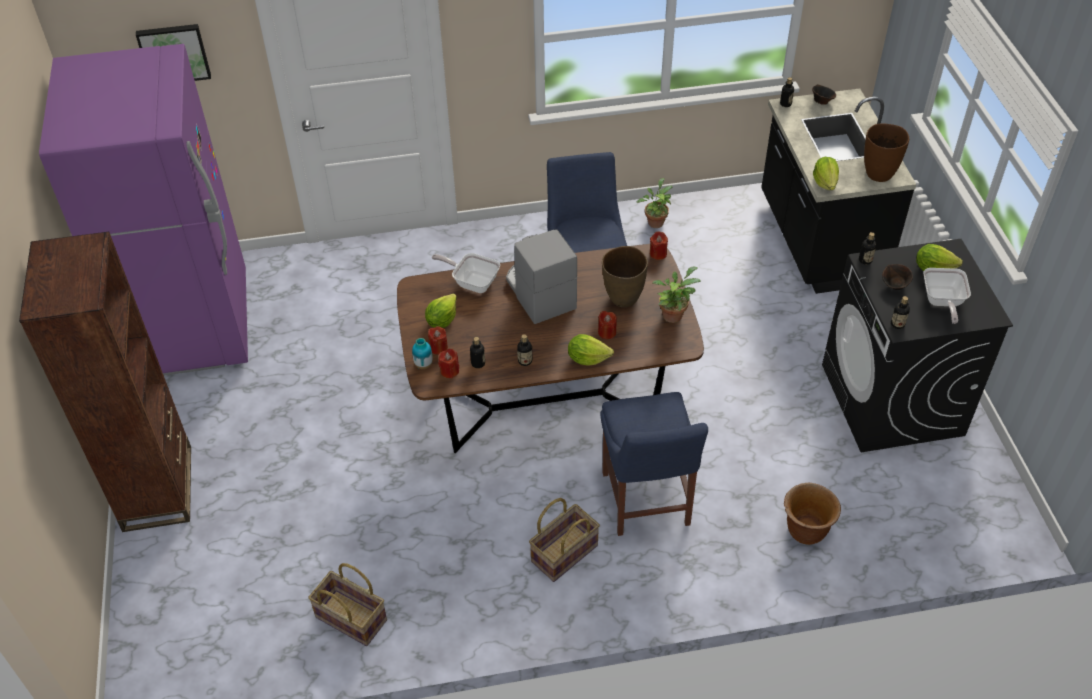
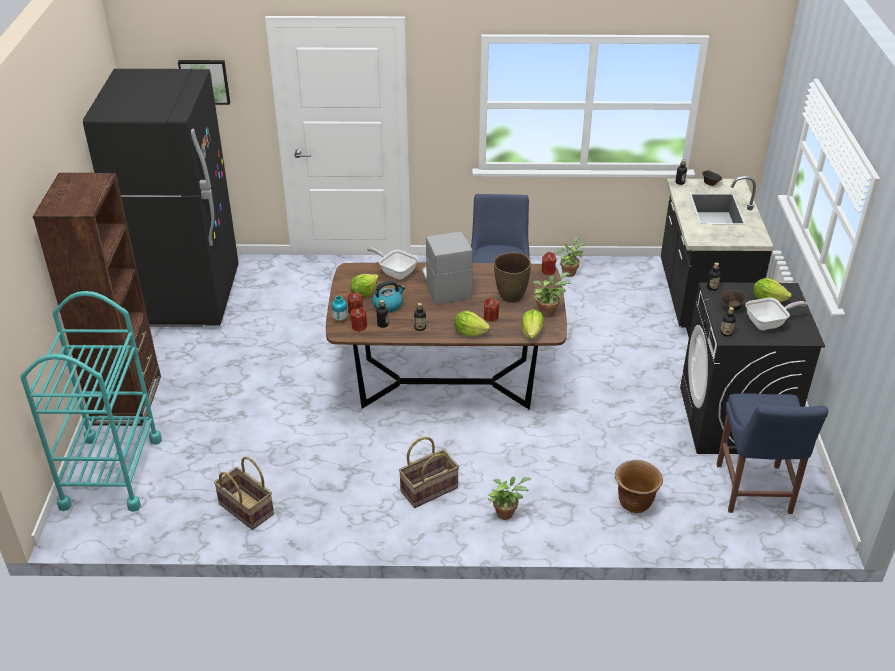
camera: 10 degrees right, 10 degrees down
(168, 595) = (111, 472): none -> turquoise cart
(192, 325) = (187, 297): purple fridge -> black fridge
(476, 333) = (388, 305): none -> kettle
(646, 503) = (506, 464): blue chair -> blue chair (754, 492)
(662, 569) = (506, 512): none -> potted plant
(825, 182) = (697, 237): lettuce -> lettuce (532, 333)
(878, 174) = (743, 236): brown vase -> none
(942, 302) = (768, 323): frying pan -> frying pan turned 120 degrees counterclockwise

